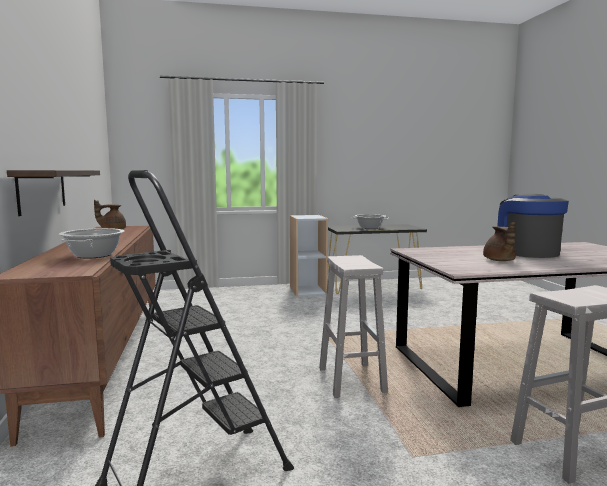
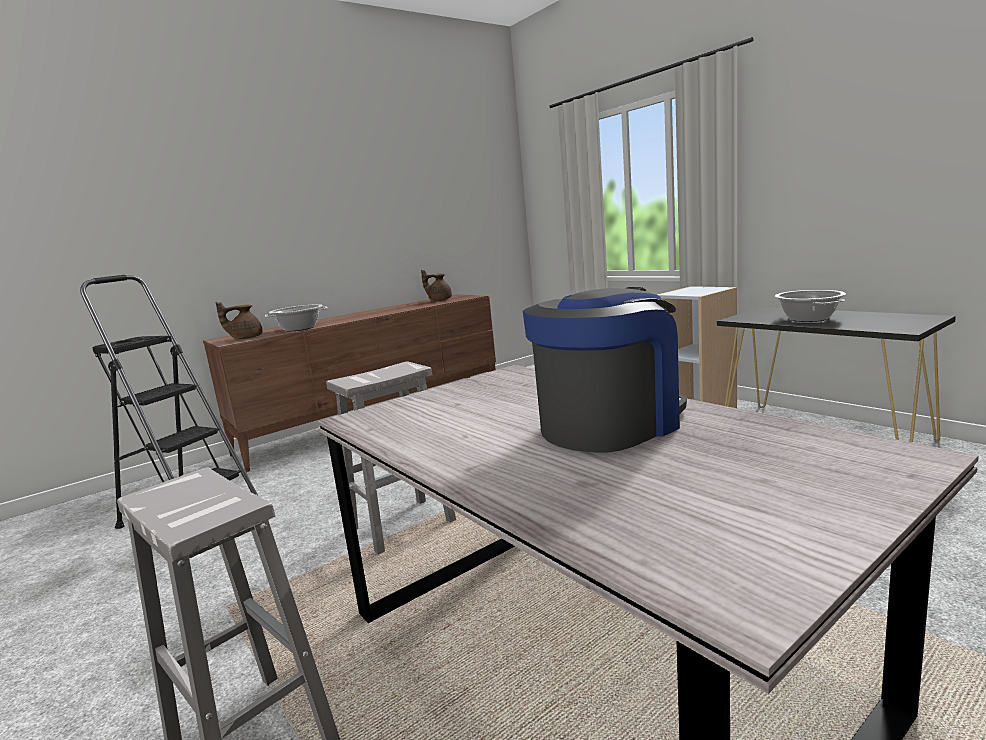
camera: 65 degrees right, 5 degrees up
(42, 190) = (318, 268): shelf -> none
(499, 260) = (472, 422): brown teapot -> brown teapot (245, 338)

